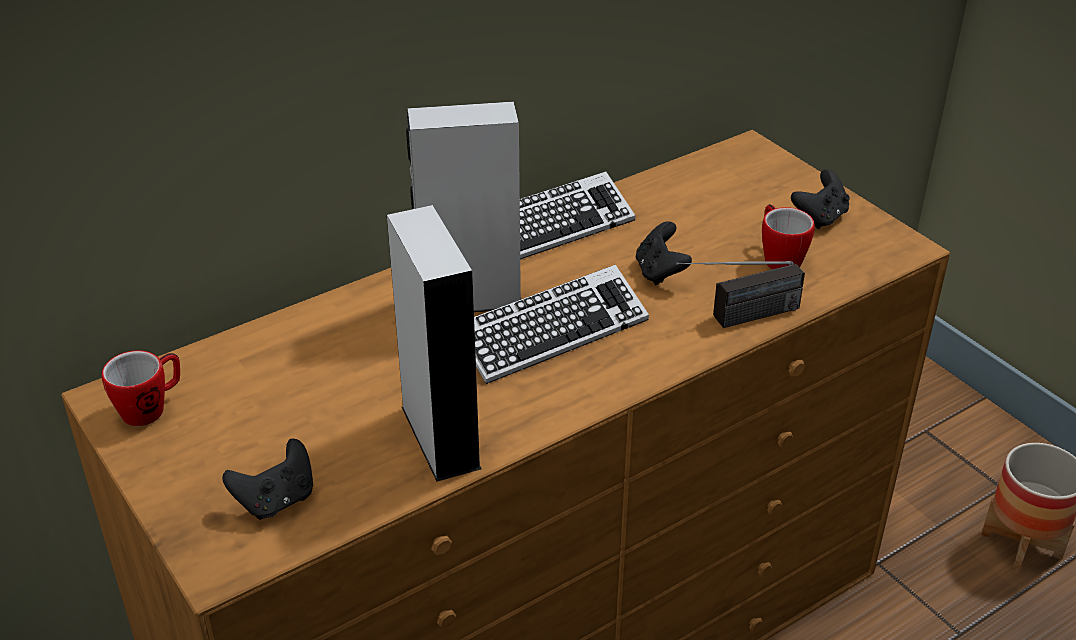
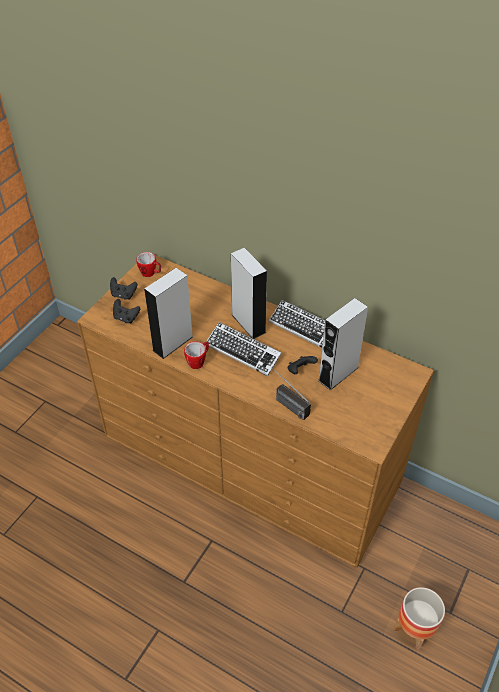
camera: 65 degrees right, 10 degrees up
(699, 229) = (338, 374): none -> grey speaker
(778, 258) = (335, 405): mug -> mug (198, 361)
(820, 217) = (375, 411): black game controller -> black game controller (123, 295)

